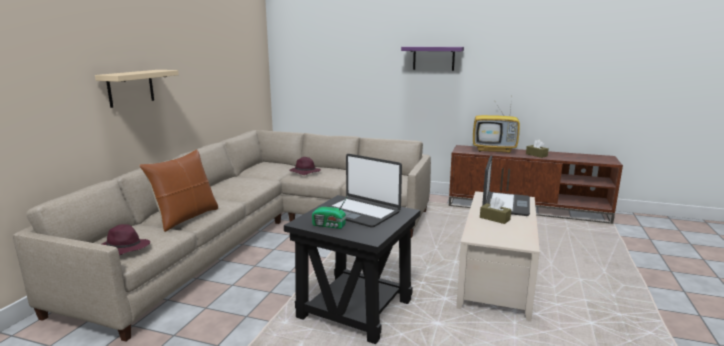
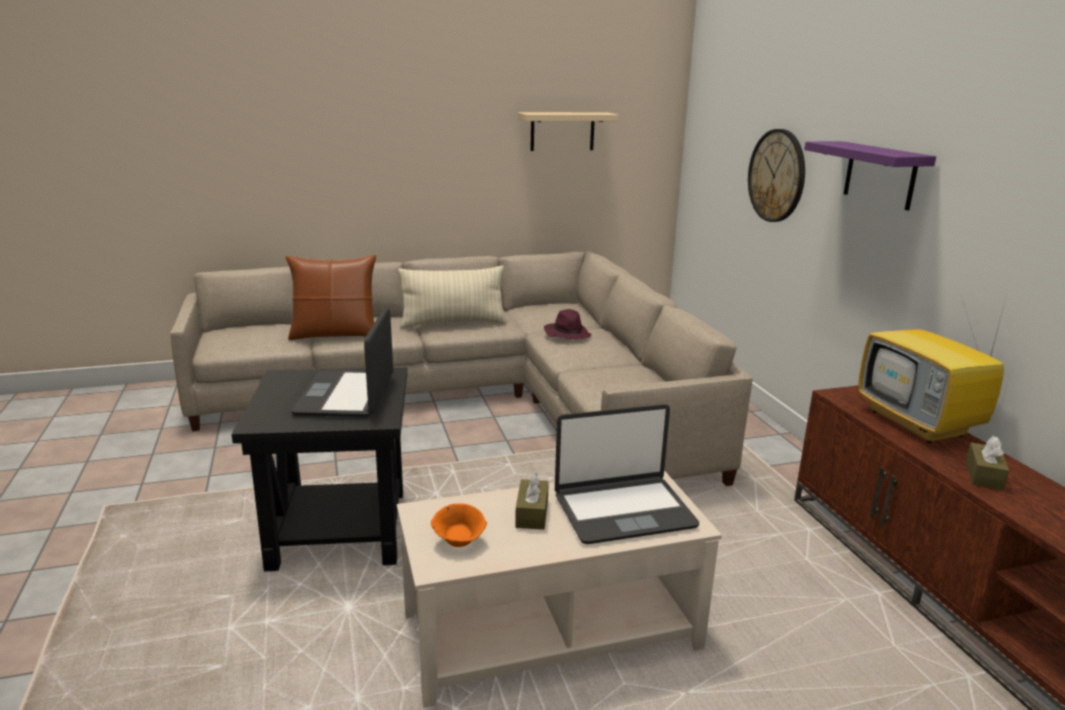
camera: 55 degrees right, 5 degrees up
(123, 248) = (231, 340): purple hat -> none
(130, 88) = (366, 164): beige shelf -> beige shelf (562, 131)
(236, 188) = (453, 323): none -> beige pillow
(329, 225) = (283, 391): radio -> none
(362, 68) = (777, 176): none -> wall clock
(508, 236) = (460, 542): none -> orange bowl

